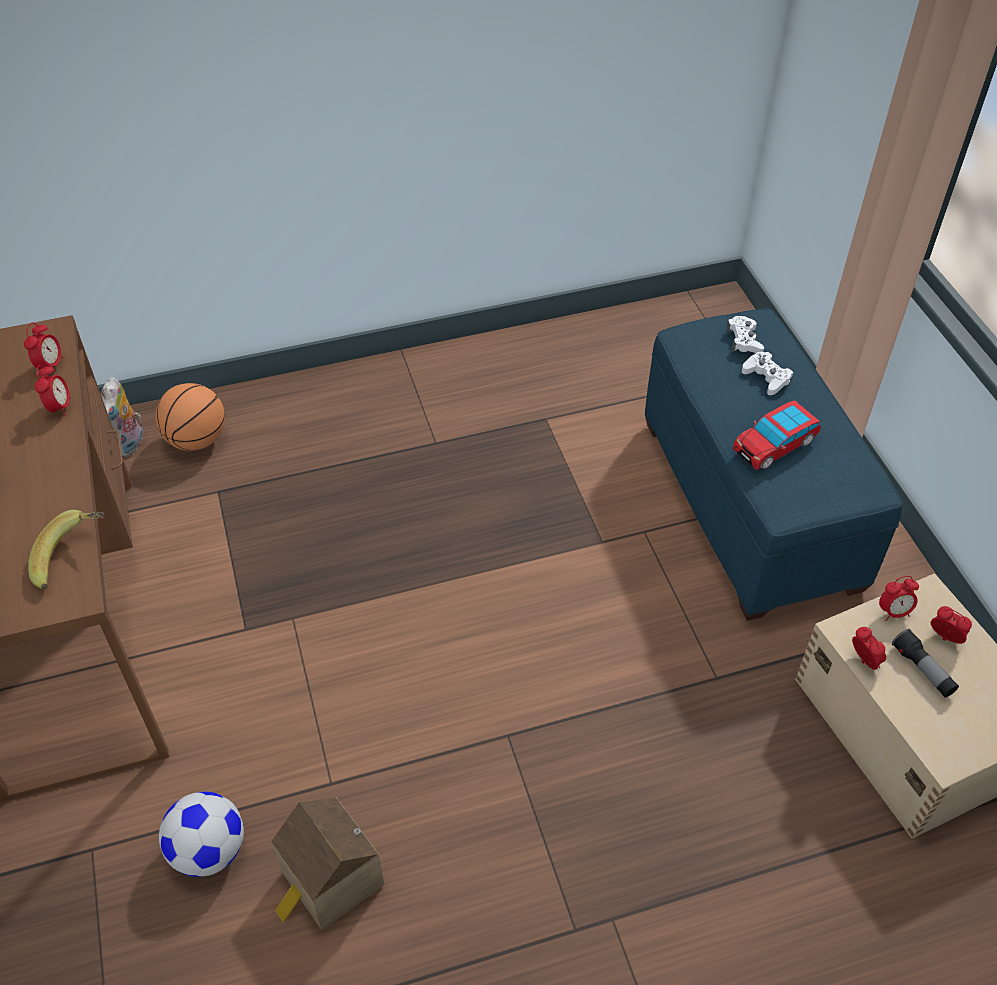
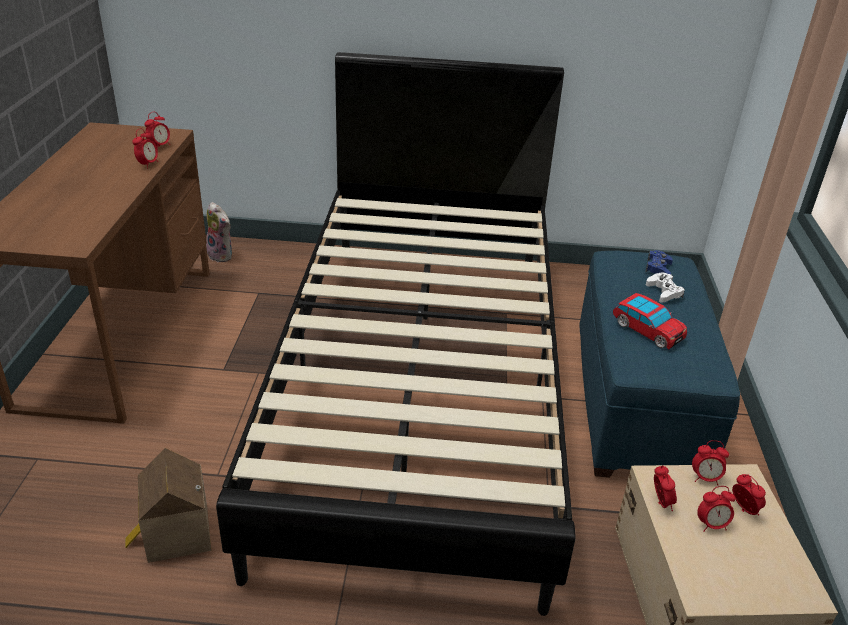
camera: 20 degrees right, 15 degrees down
(73, 558) = (91, 229): banana -> none
(130, 444) = (222, 255): plush toy -> plush toy turned 75 degrees counterclockwise
(197, 440) = (264, 264): basketball -> none
(209, 850) = (109, 485): football -> none
(498, 565) = (420, 385): none -> black bed
(744, 340) = (658, 269): white game controller -> blue game controller
(774, 445) = (647, 330): toy car -> toy car turned 120 degrees counterclockwise
(922, 670) = (711, 525): flashlight -> alarm clock

